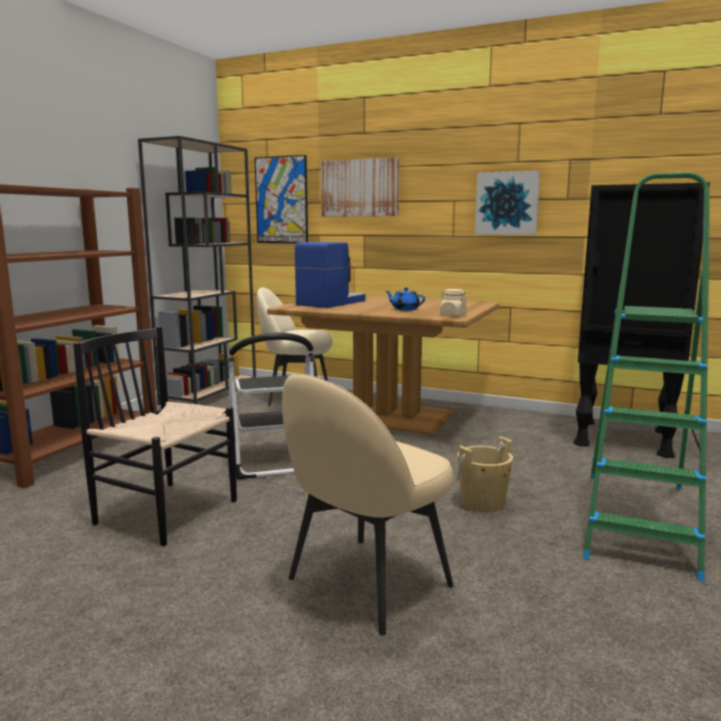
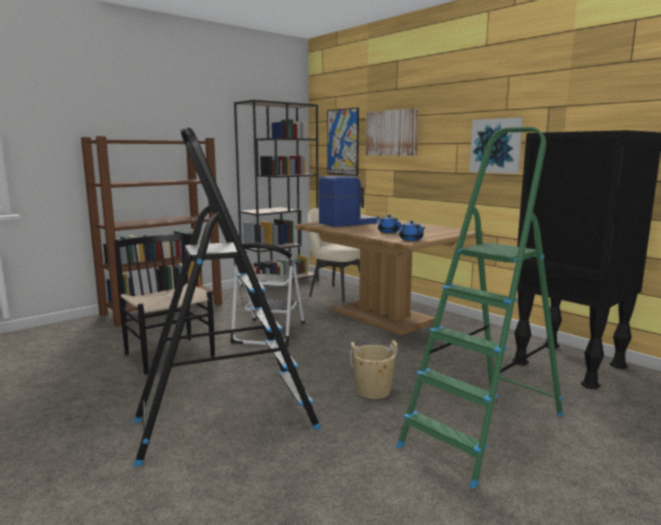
camera: 25 degrees right, 0 degrees up
(366, 584) = (227, 424): beige chair -> black step ladder
(452, 315) = (411, 239): beige jar -> blue teapot

